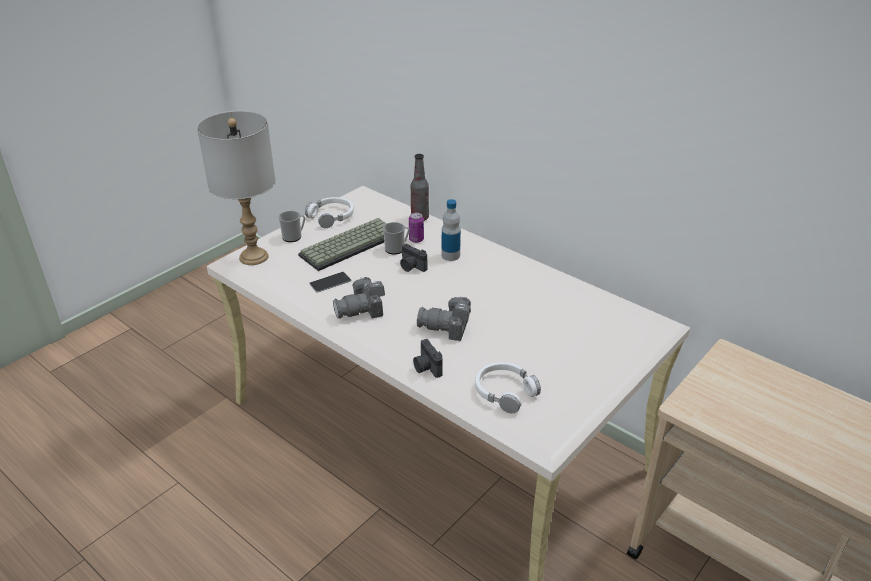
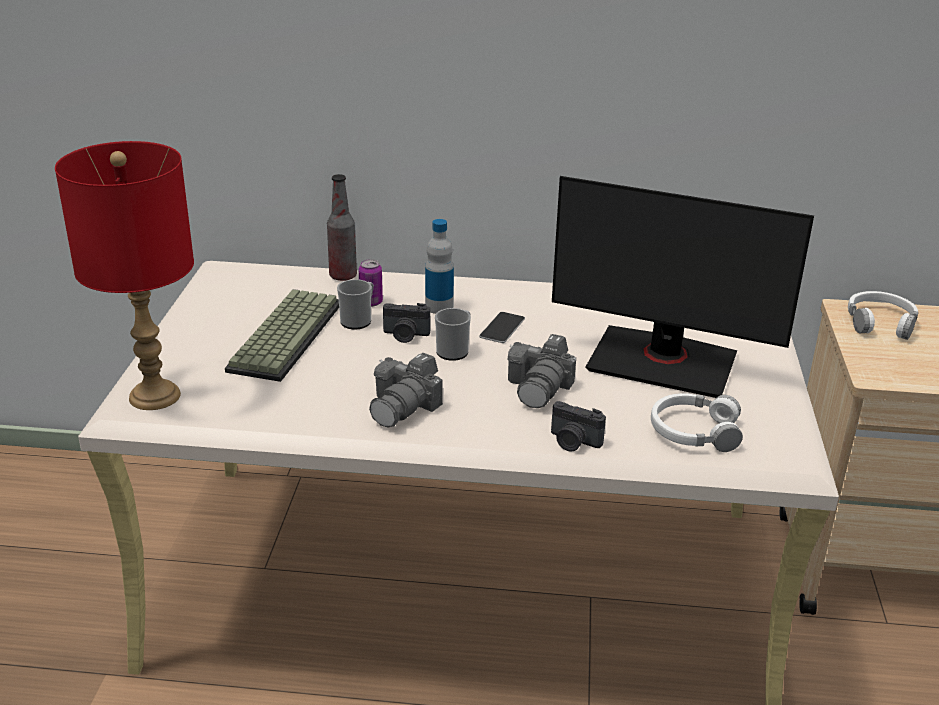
camera: 35 degrees left, 5 degrees down
(253, 257) = (153, 396): grey table lamp -> red table lamp
(294, 237) = (187, 351): mug -> mug (454, 351)
(330, 282) = (316, 389): phone -> phone (502, 327)
(331, 216) = (213, 309): white headphones -> white headphones (880, 323)
(448, 327) = (540, 388): camera -> camera turned 45 degrees counterclockwise
(542, 340) = (662, 362): none -> monitor

